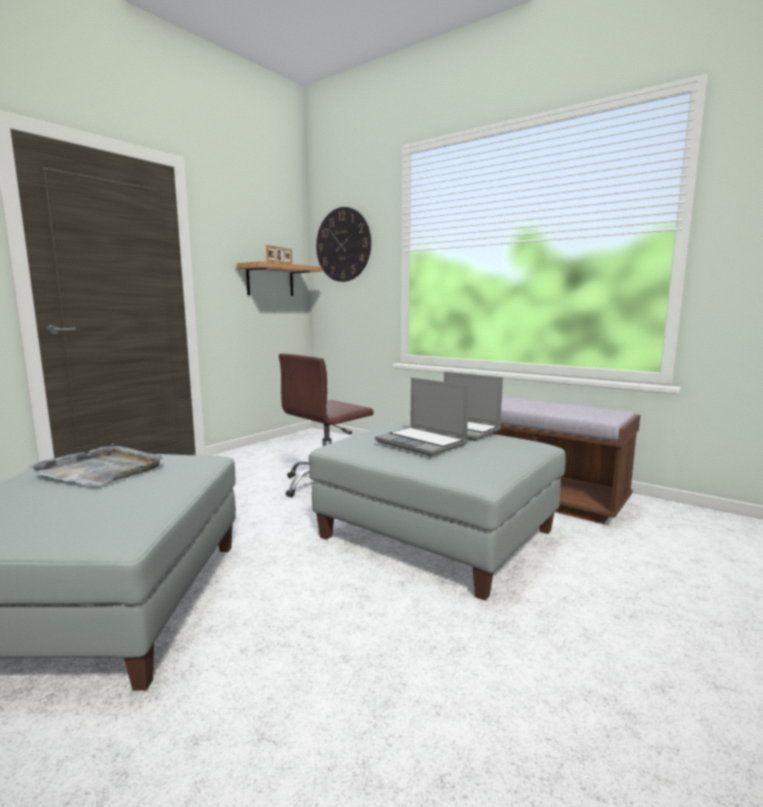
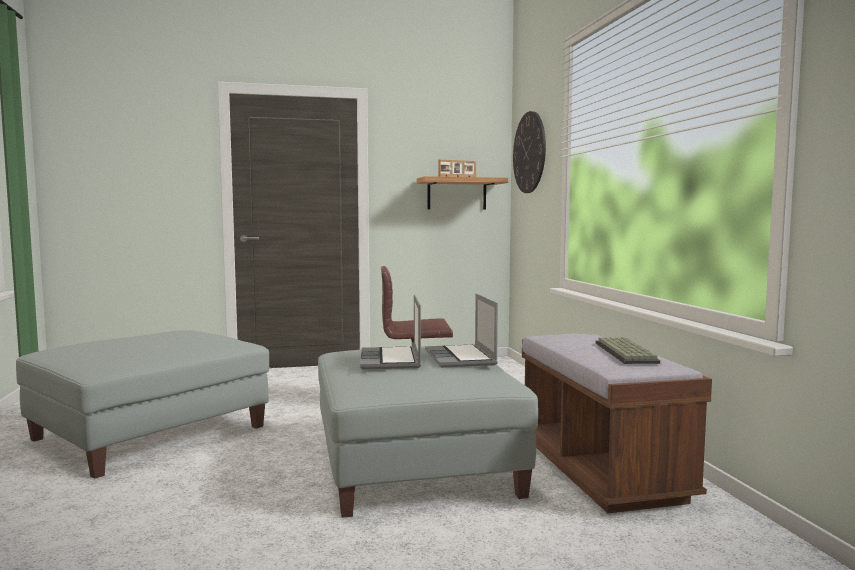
camera: 40 degrees right, 5 degrees down
(101, 470) = (168, 338): grey tray -> none
(570, 405) = (627, 353): none -> keyboard

